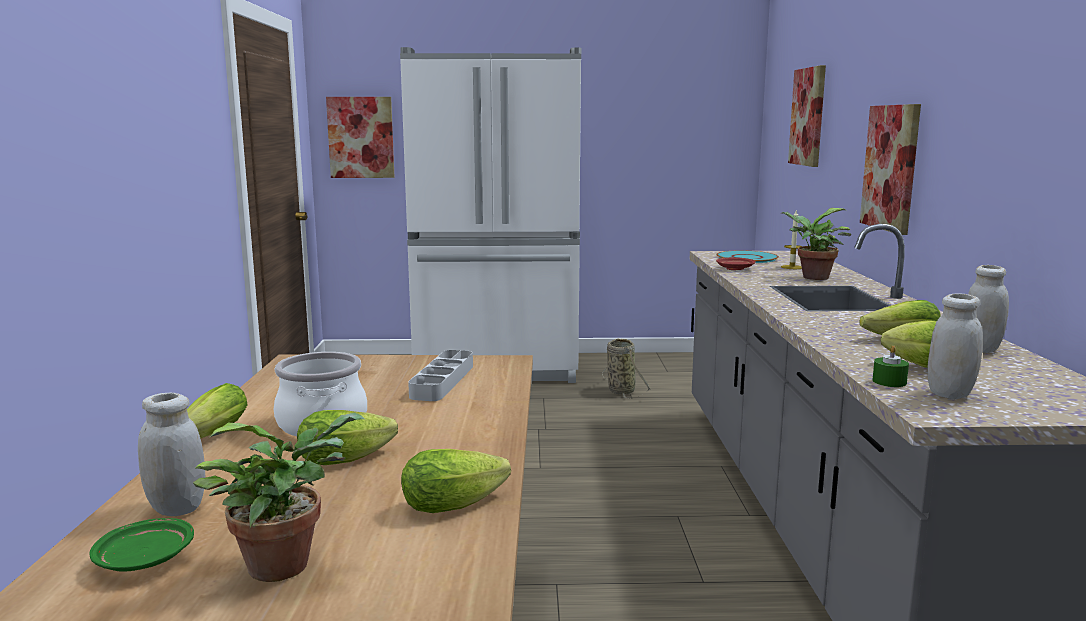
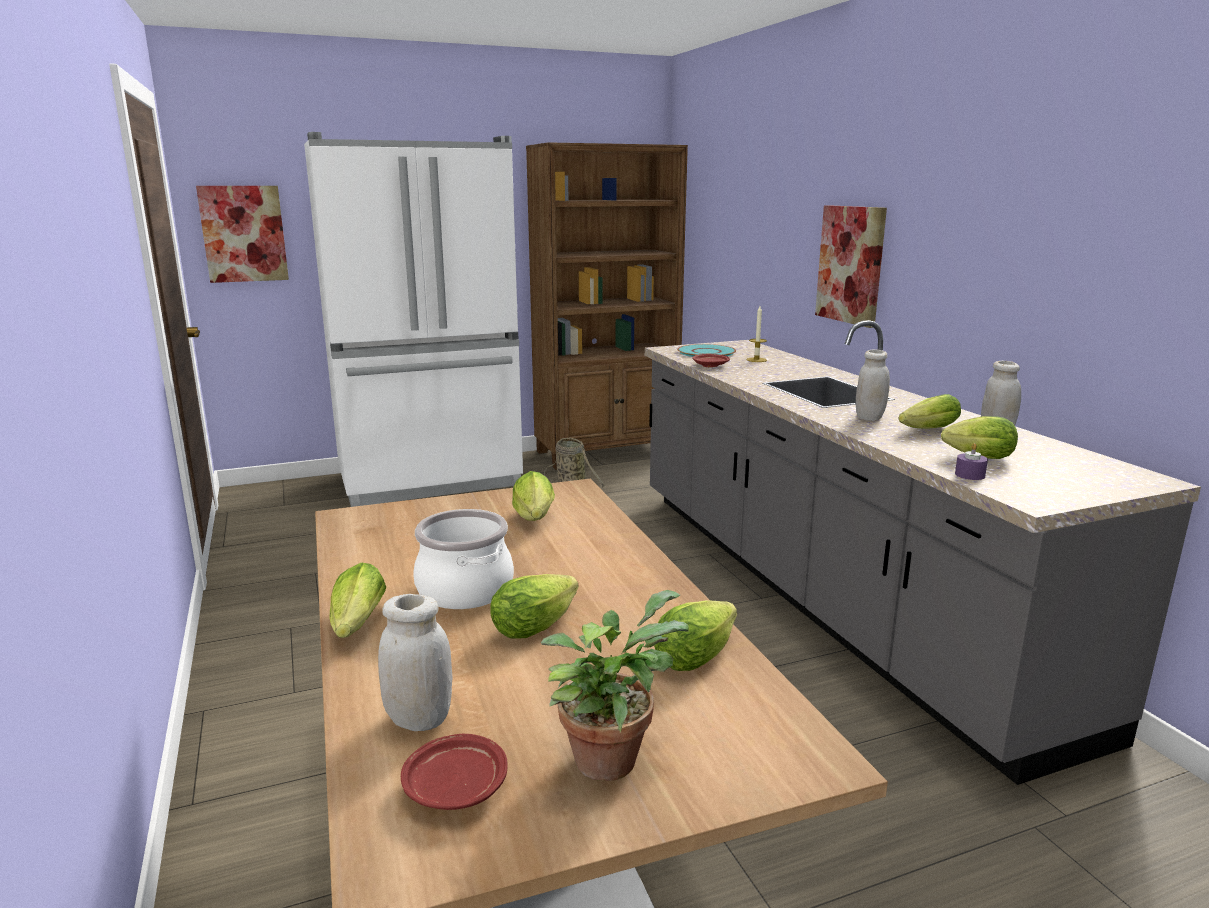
camera: 20 degrees left, 5 degrees up
(145, 559) = (455, 786): green plate -> red plate
(442, 381) = (534, 520): grey tray -> lettuce
(679, 362) = (607, 453): none -> brown bookcase
(808, 117) = (736, 209): picture -> none
(812, 277) = (786, 370): potted plant -> none
(889, 382) = (969, 475): green candle -> purple candle
(950, 394) = (1024, 481): white jar -> white jar (869, 418)

